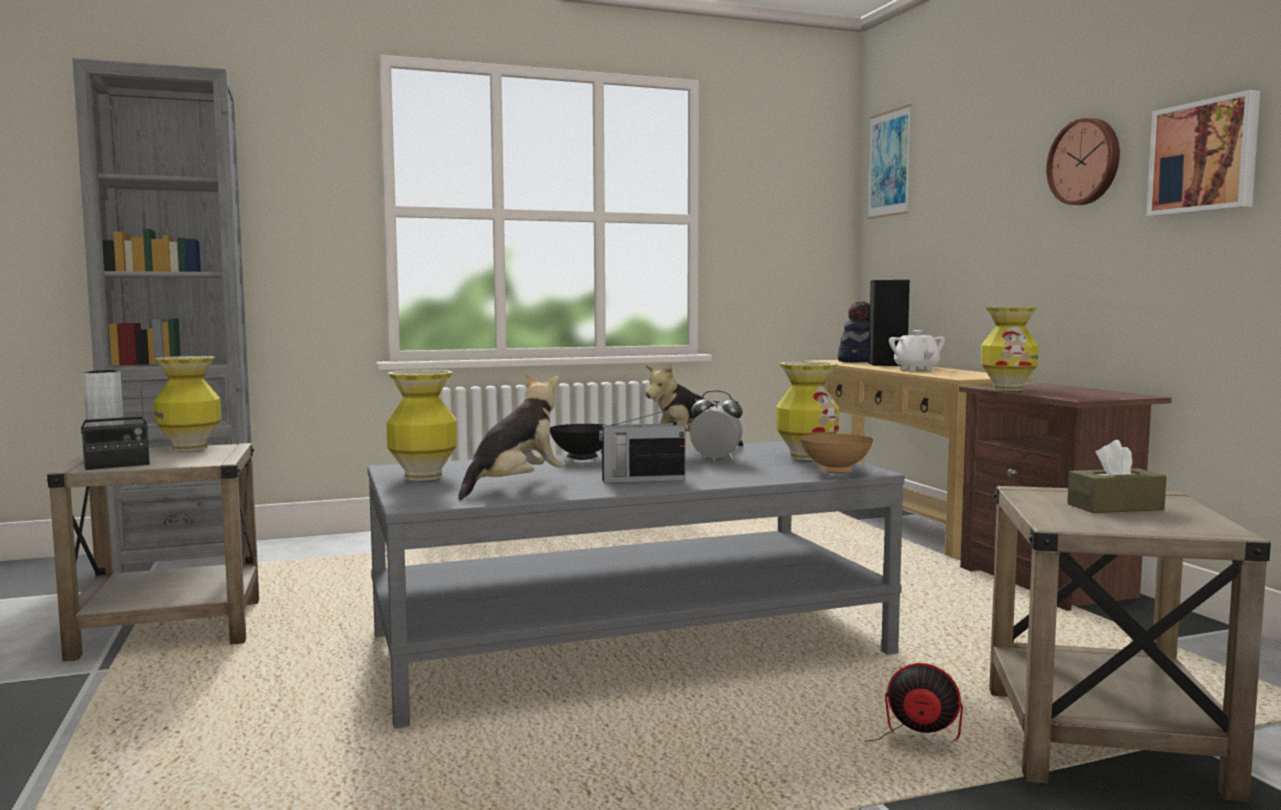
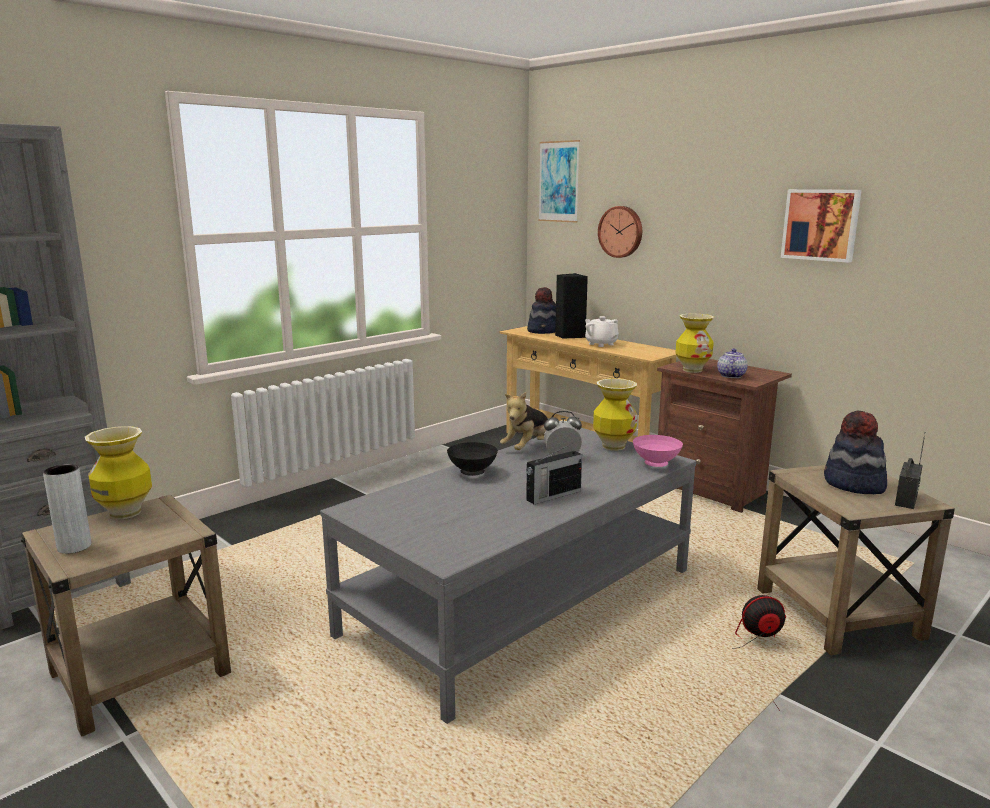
camera: 25 degrees left, 10 degrees up
(117, 465) = (103, 556): radio -> radio (906, 499)
(423, 477) = (392, 520): vase -> none
(515, 486) = (481, 521): plush toy -> none
(835, 472) = (655, 464): brown bowl -> pink bowl
(1058, 394) = (731, 376): none -> teapot
(1085, 162) = (731, 211): wall clock -> wall clock (621, 231)
(1115, 507) = (853, 485): brown tissue box -> hat

